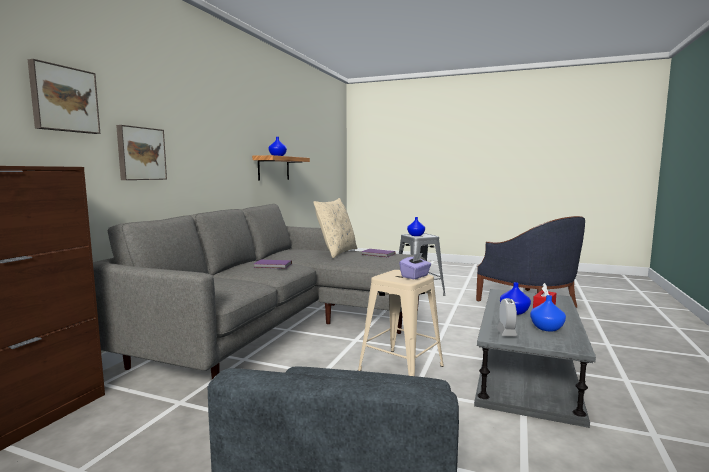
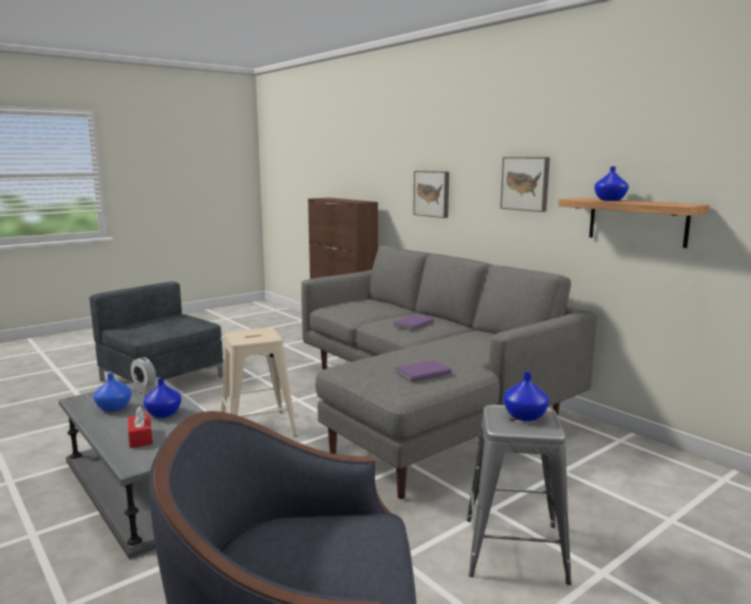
camera: 120 degrees right, 5 degrees up
(64, 99) = (391, 157): picture -> picture (526, 183)
(336, 252) = (464, 357): beige pillow -> none
(415, 276) = (243, 338): purple tissue box -> none

